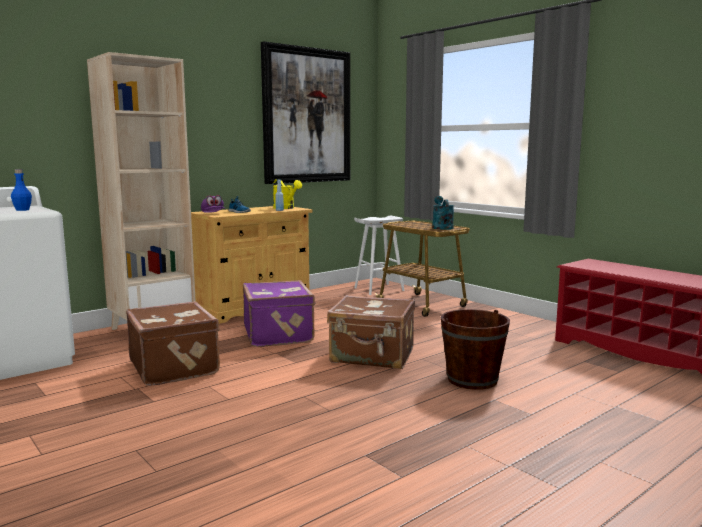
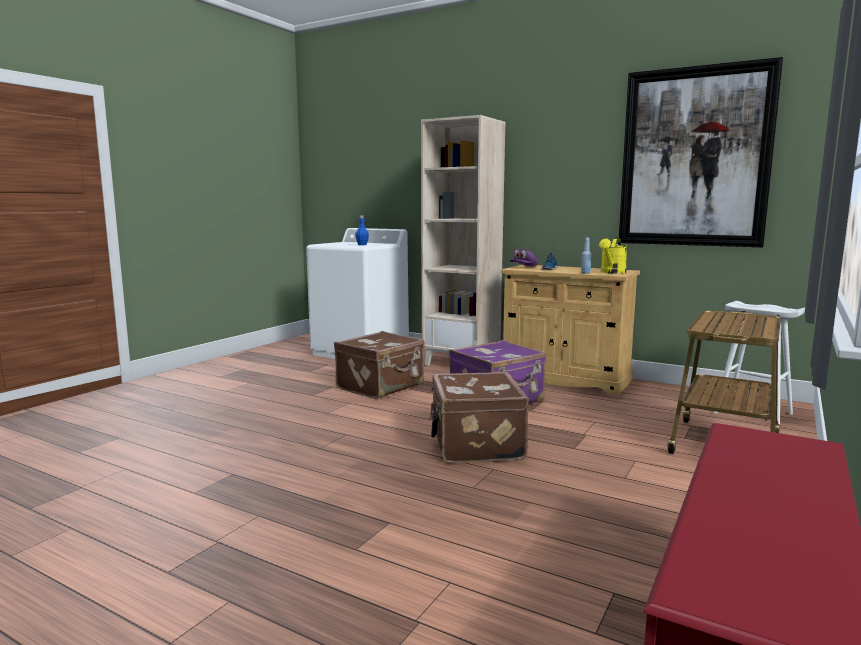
camera: 70 degrees right, 0 degrees up
(441, 227) = (744, 329): turquoise watering can -> none
(472, 380) = (446, 504): brown bucket -> none

